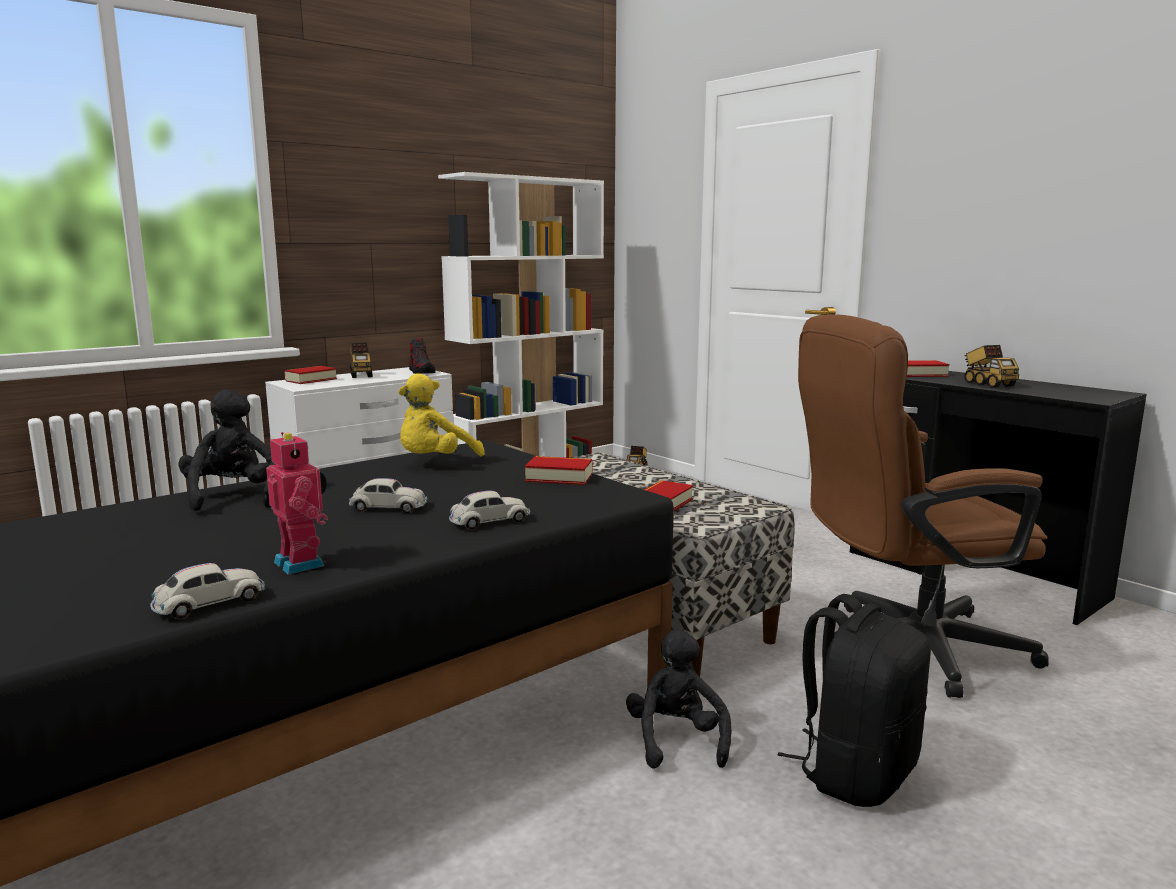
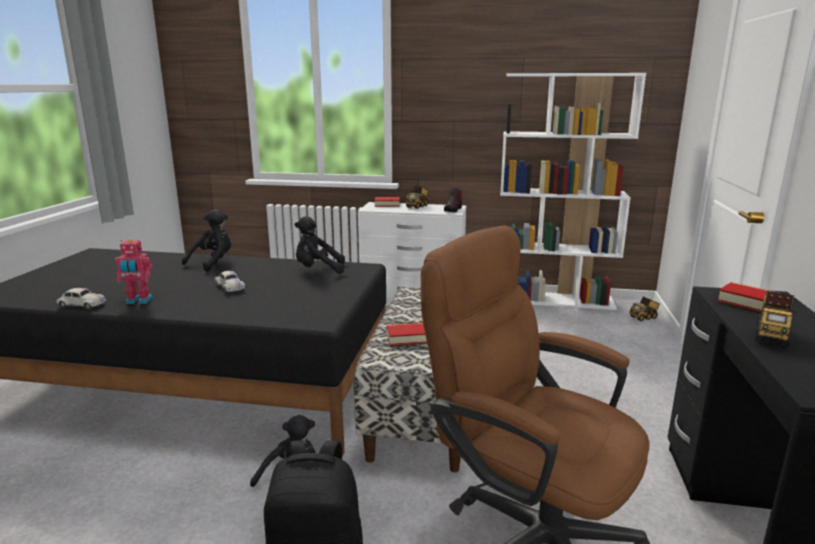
camera: 50 degrees right, 5 degrees up
(303, 563) = (138, 301): toy robot -> toy robot turned 75 degrees clockwise
(435, 462) = (318, 270): yellow plush toy -> black plush toy
(489, 521) = (232, 310): white toy car -> none
(559, 477) = (331, 298): book -> none

